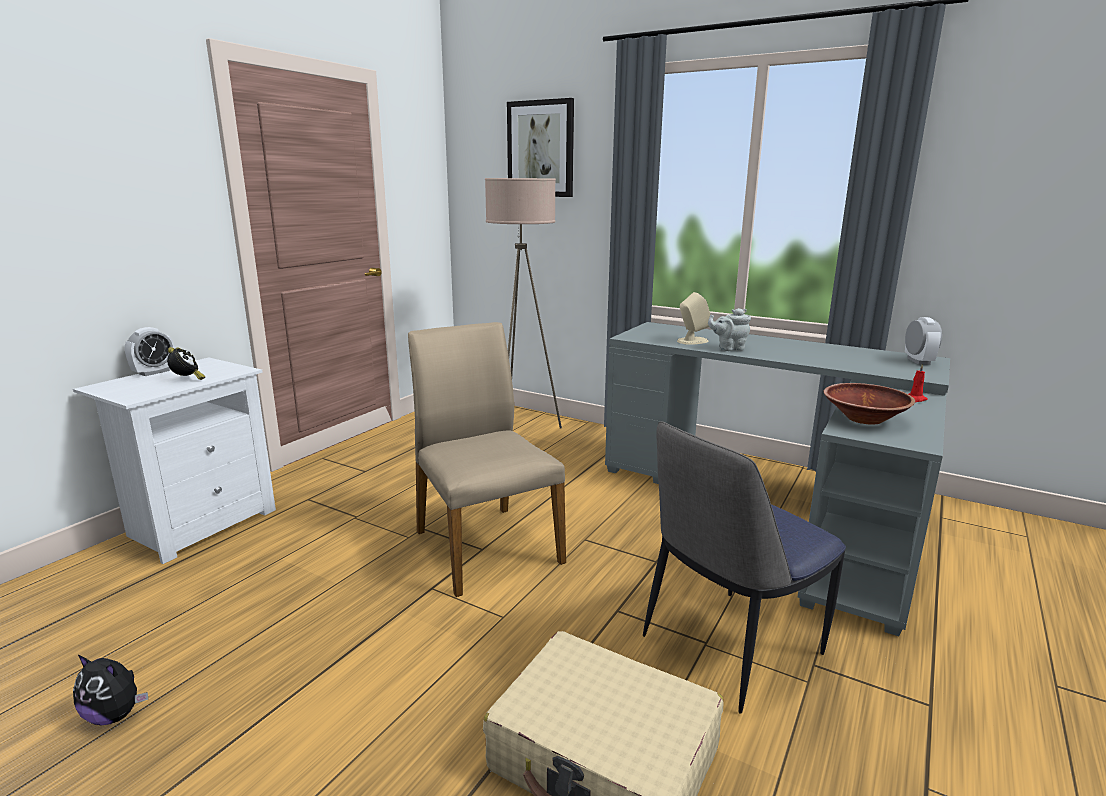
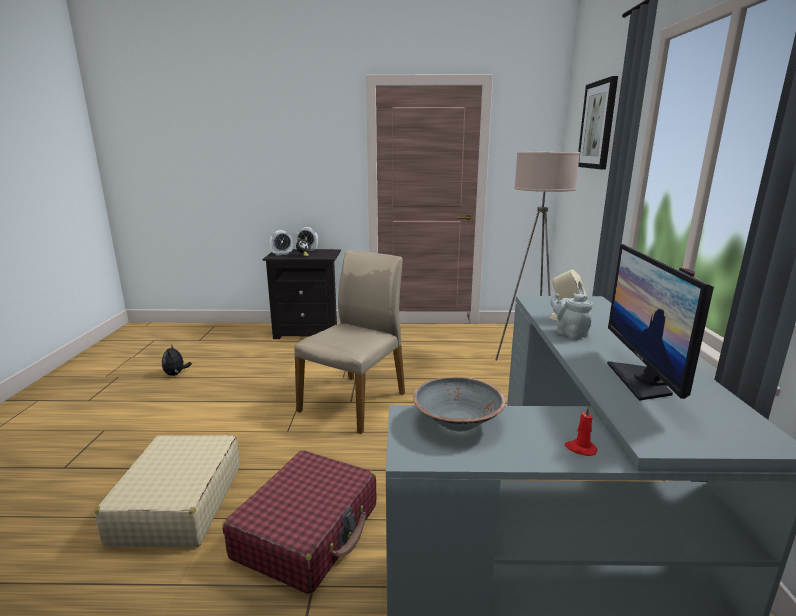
camera: 60 degrees right, 0 degrees up
(200, 523) = (309, 331): white nightstand -> black nightstand
(728, 648) = (308, 531): chair -> red suitcase
(836, 357) = (642, 381): none -> monitor
(864, 419) = (457, 422): brown bowl -> grey bowl
(918, 361) = (734, 432): alarm clock -> alarm clock (282, 254)

